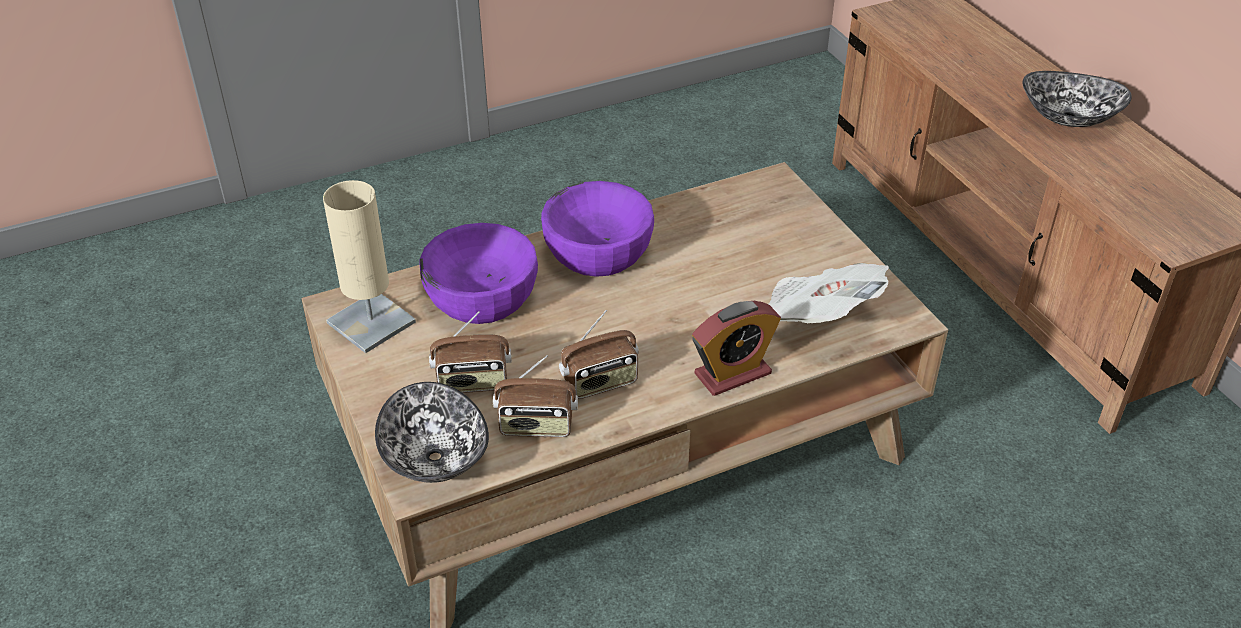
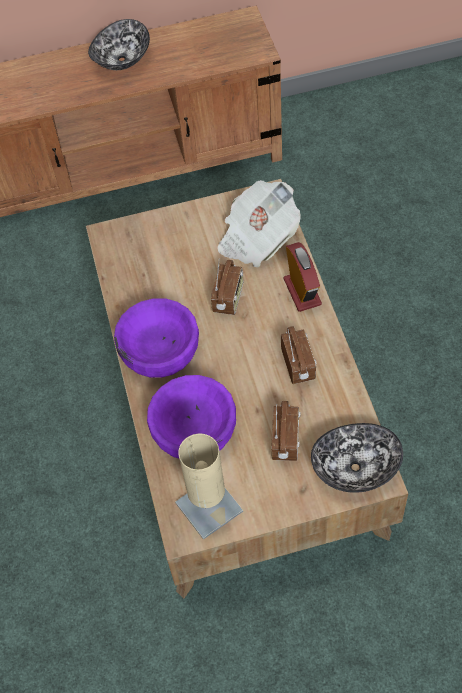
camera: 75 degrees left, 15 degrees up
(536, 426) = (334, 405): radio -> radio (229, 298)

